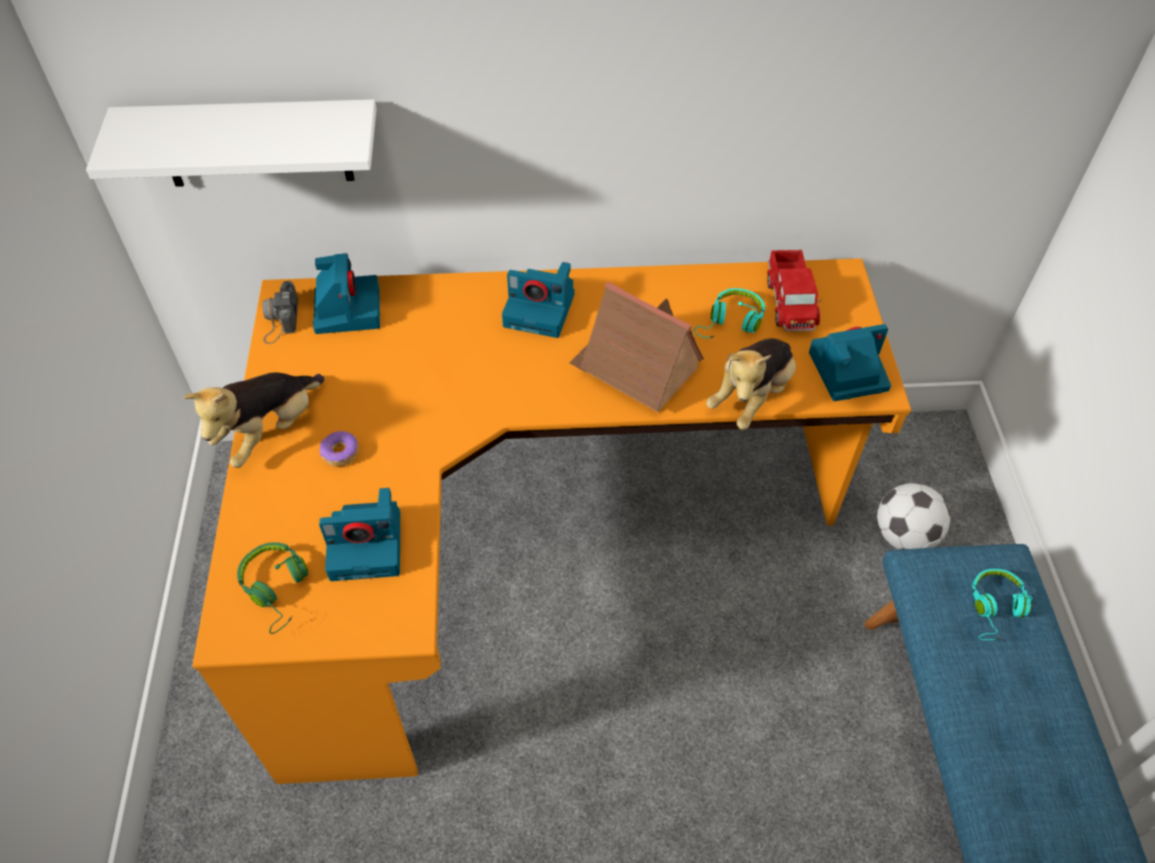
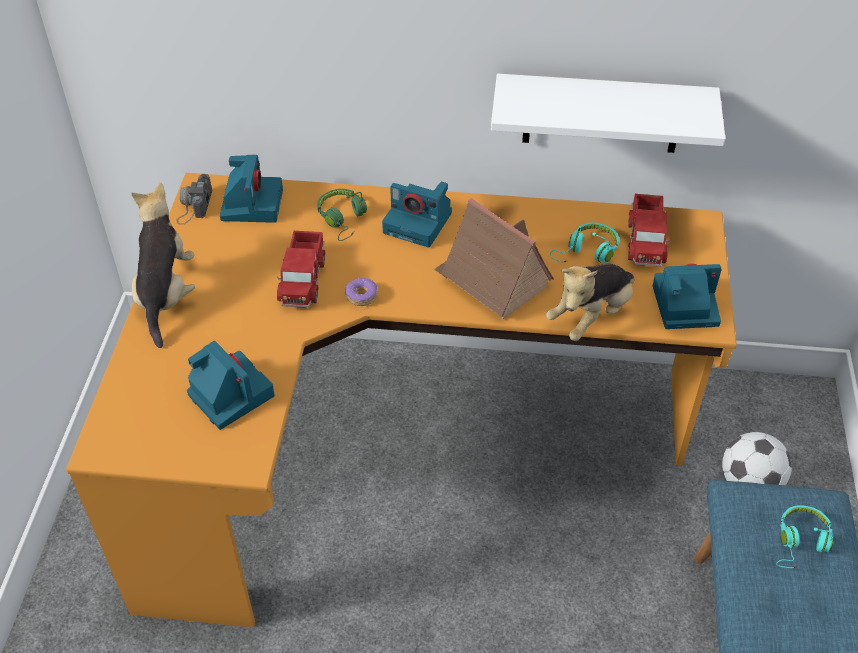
camera: 10 degrees right, 5 degrees down
(254, 143) = (190, 52): white shelf -> white shelf (602, 113)
(269, 431) = (166, 294): plush toy -> plush toy turned 135 degrees clockwise
(277, 589) = (147, 419): green headphones -> green headphones (343, 219)
(340, 453) = (221, 319): donut -> donut (361, 296)
(368, 544) = (229, 394): camera -> camera turned 135 degrees counterclockwise
(424, 392) = (303, 279): none -> toy truck

